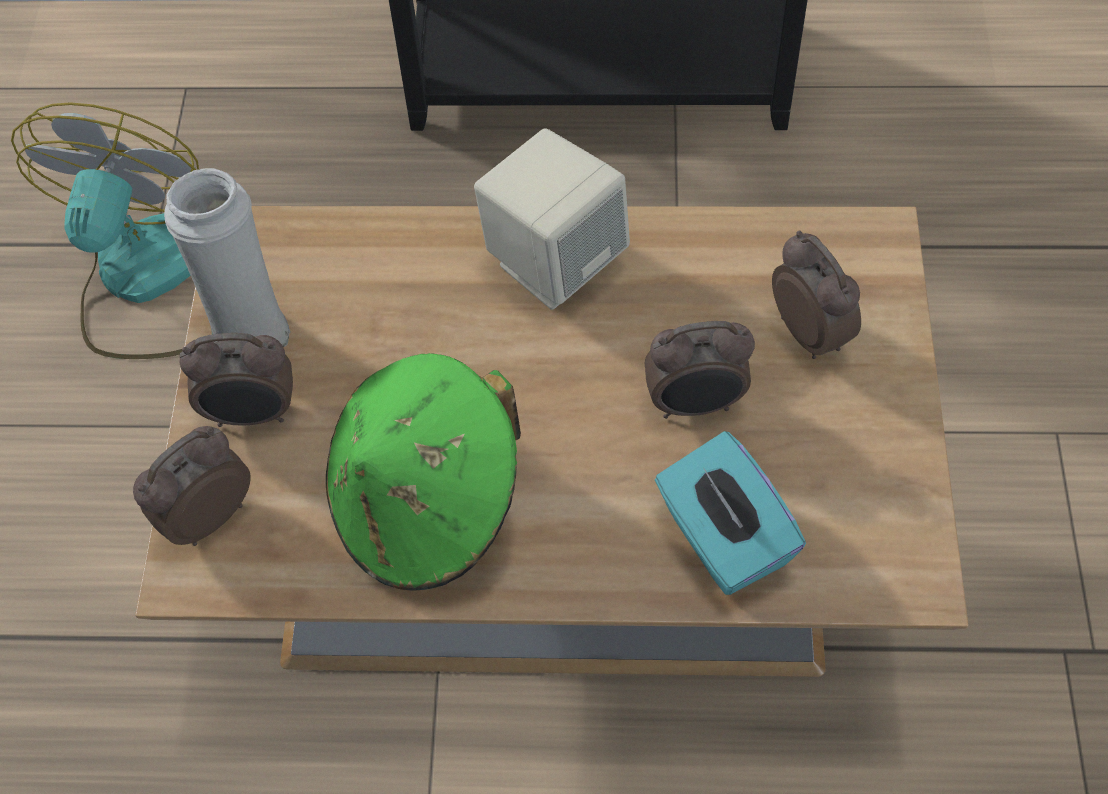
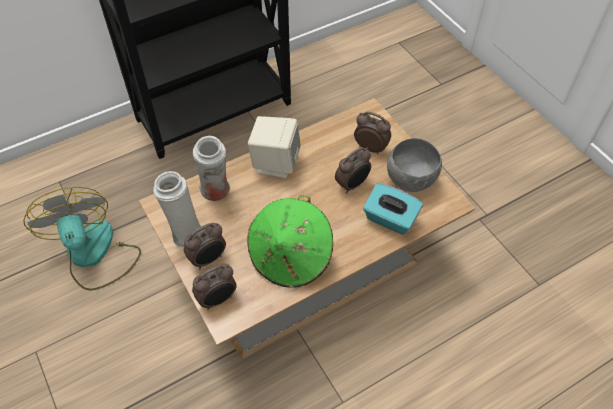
camera: 35 degrees left, 5 degrees down
(207, 516) = (218, 299): alarm clock -> alarm clock turned 135 degrees counterclockwise
(378, 267) = (216, 192): none -> white vase
(853, 467) = (412, 180): none -> grey bowl

